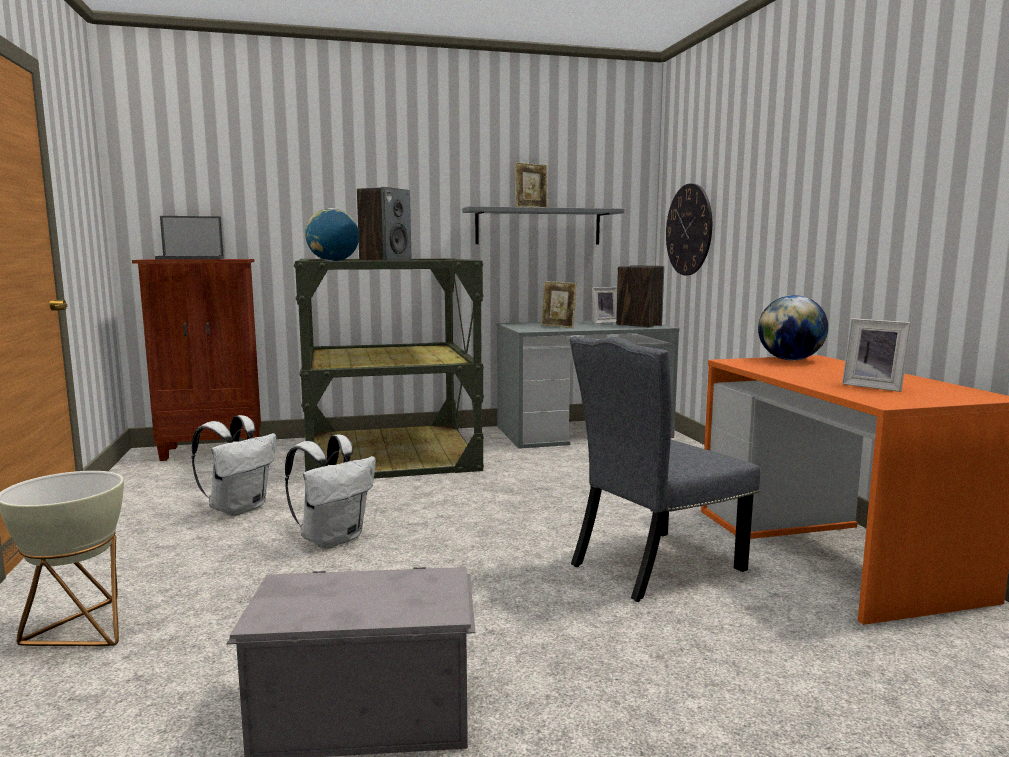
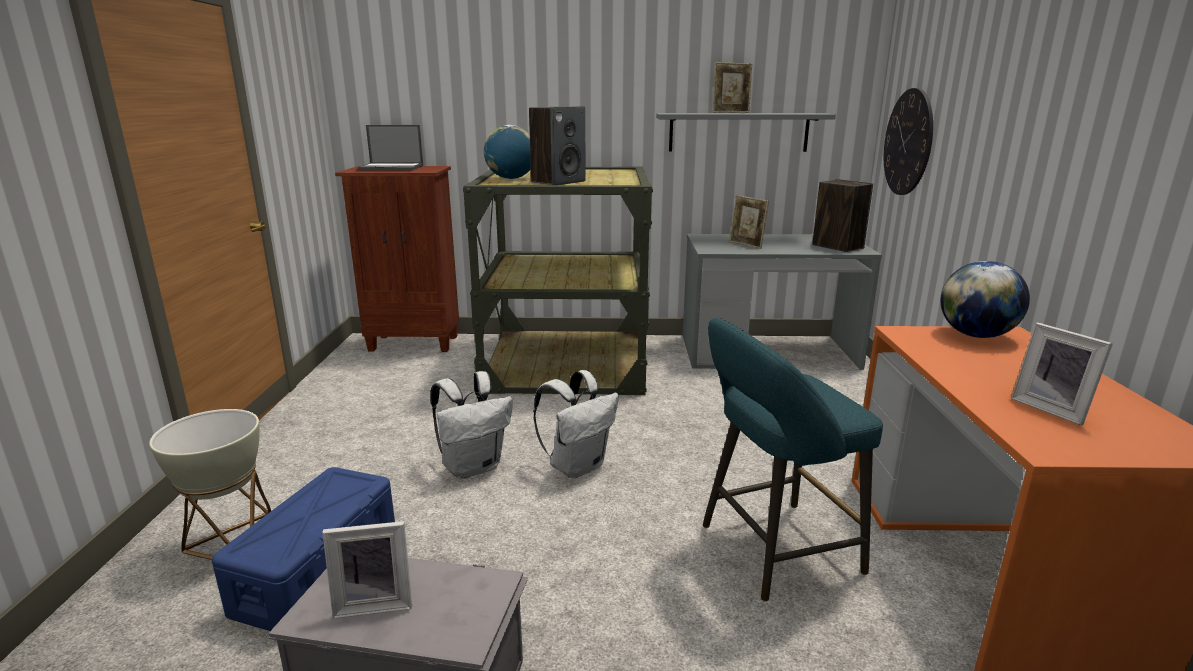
camera: 15 degrees right, 10 degrees up
(200, 636) = (319, 569): none -> blue storage box
(239, 508) = (409, 417): white backpack -> white backpack (577, 466)
(603, 322) = (801, 239): picture frame -> picture frame (375, 602)
(657, 565) = (772, 551): grey chair -> turquoise stool

